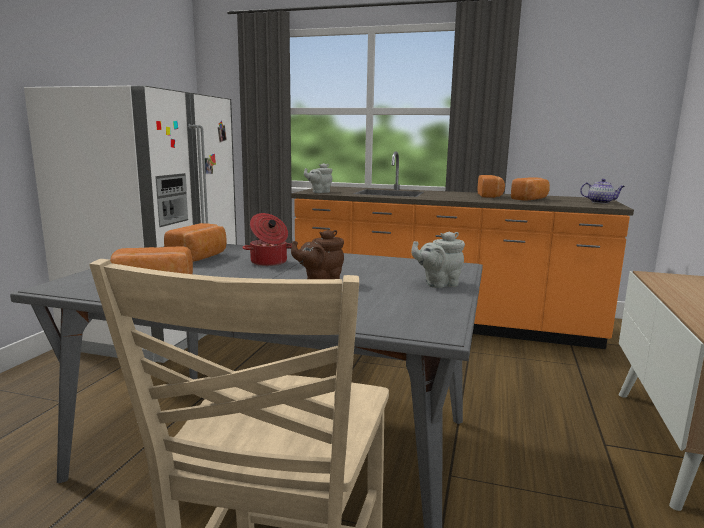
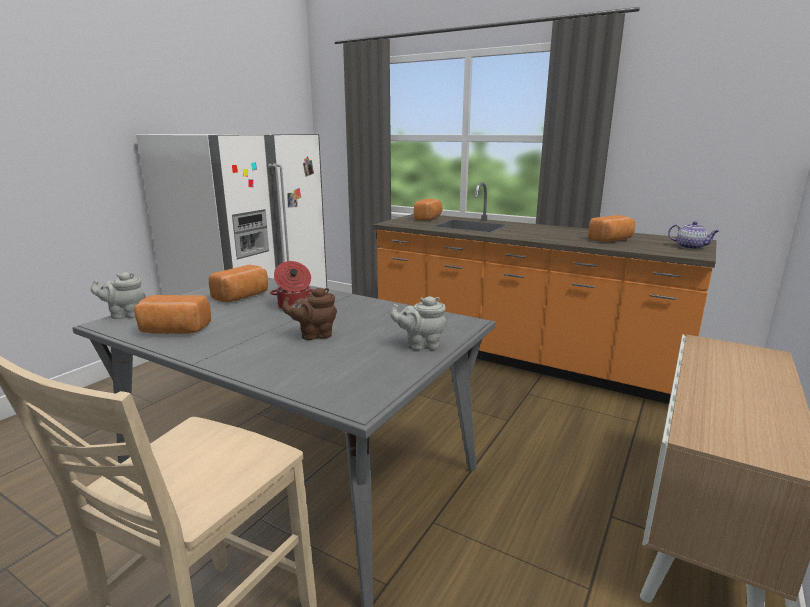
camera: 15 degrees right, 5 degrees up
(319, 192) = (401, 223): grey teapot -> grey teapot (125, 315)
(490, 196) = (572, 233): bread -> bread (429, 218)

